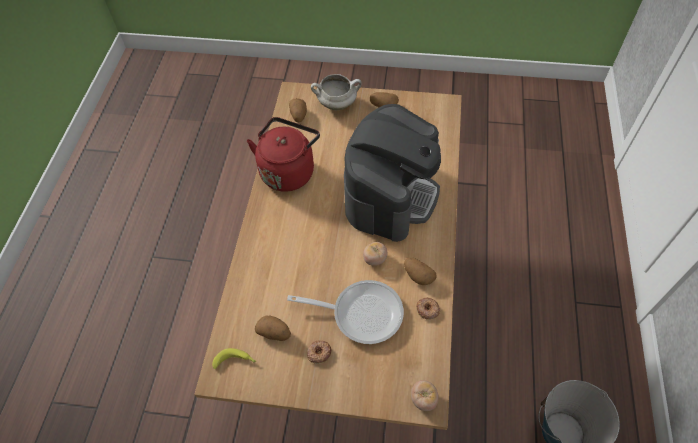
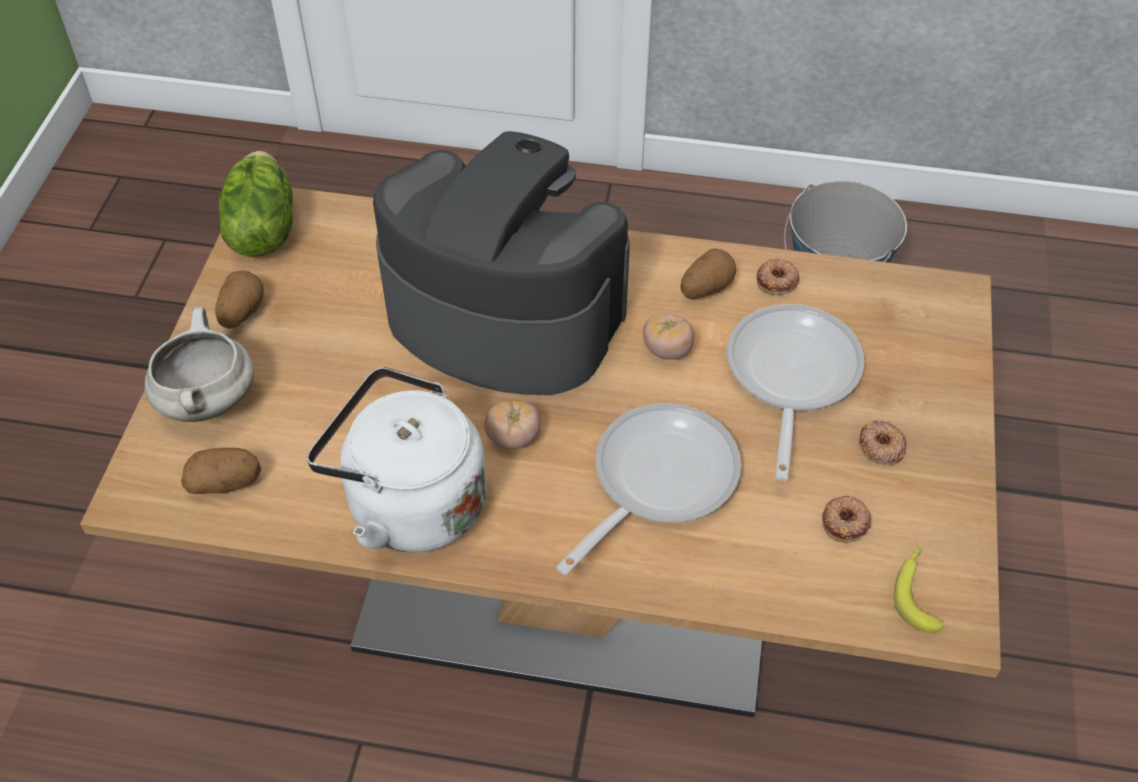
camera: 90 degrees left, 5 degrees down
(275, 333) = (845, 522): potato -> donut
(288, 170) = (409, 503): red kettle -> white kettle
(298, 255) = (656, 481): none -> frying pan
(423, 399) = (948, 300): tomato -> tomato (513, 438)
(432, 104) = (261, 229): none -> lettuce

